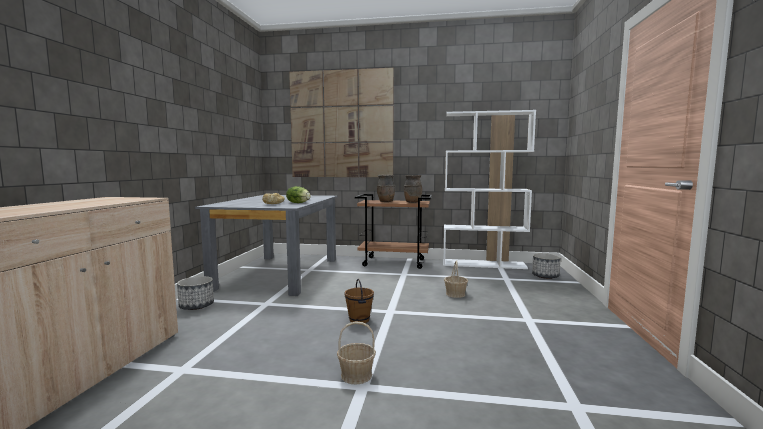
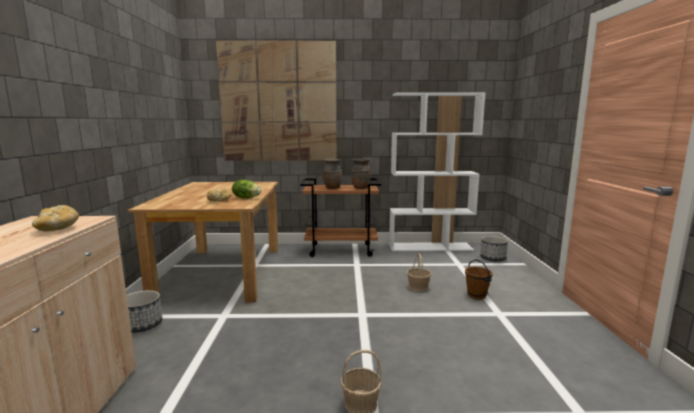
camera: 10 degrees left, 5 degrees up
(117, 201) = (57, 229): none -> bread
(280, 273) = (223, 272): grey dining table -> brown dining table
(359, 320) = (335, 329): brown bucket -> brown bucket (477, 295)

